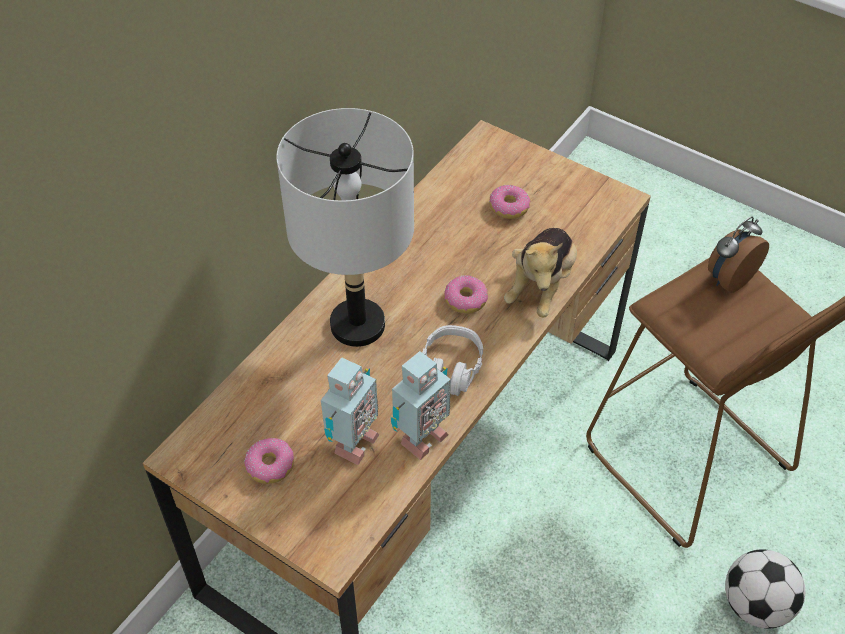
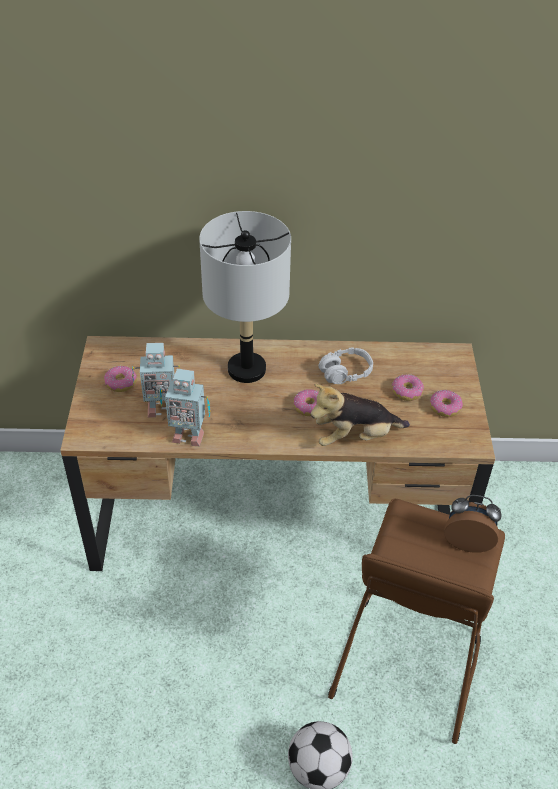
camera: 55 degrees right, 5 degrees down
(451, 368) = (250, 425): grey headphones -> grey headphones (345, 372)
(555, 191) = (445, 407): none -> donut

